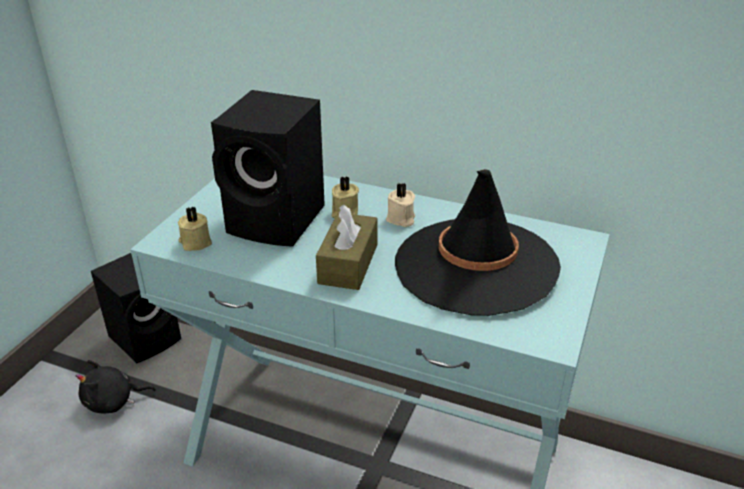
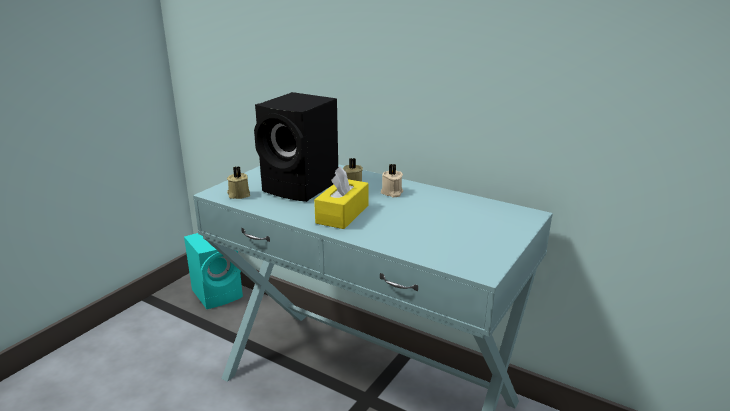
camera: 10 degrees right, 10 degrees down
(113, 402) = (183, 332): black plush toy -> none
(147, 337) = (219, 293): black speaker -> turquoise speaker
(348, 264) = (342, 214): brown tissue box -> yellow tissue box
(475, 265) = (438, 222): black hat -> none

